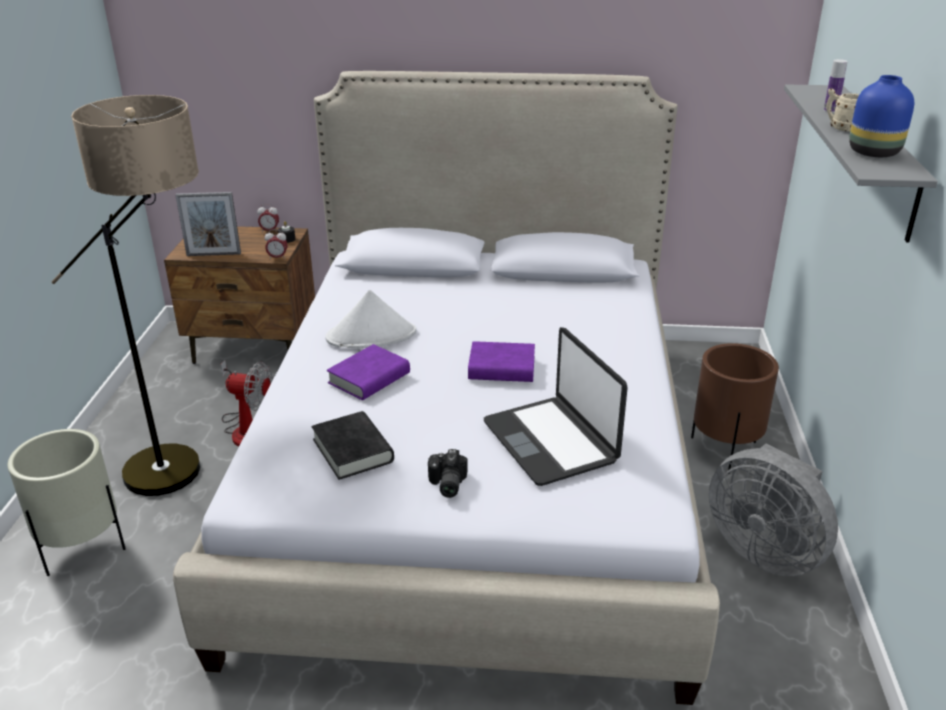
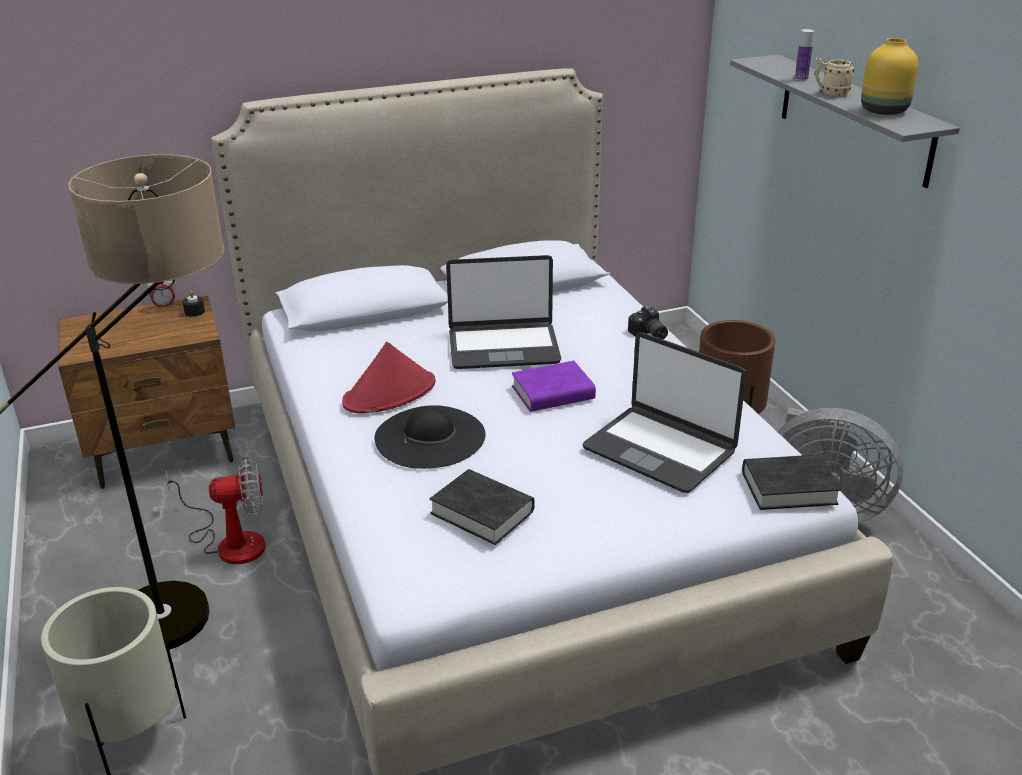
camera: 25 degrees left, 0 degrees up
(213, 254) = (119, 347): picture frame -> none
(277, 258) = (203, 334): alarm clock -> none
(369, 378) = (430, 437): purple book -> black hat
(371, 335) = (390, 393): white hat -> red hat
(446, 484) = (600, 518): camera -> camera (648, 334)
(496, 319) = (503, 347): none -> laptop
(640, 510) = (788, 488): none -> black book
(872, 152) = (882, 111): blue vase -> yellow vase

